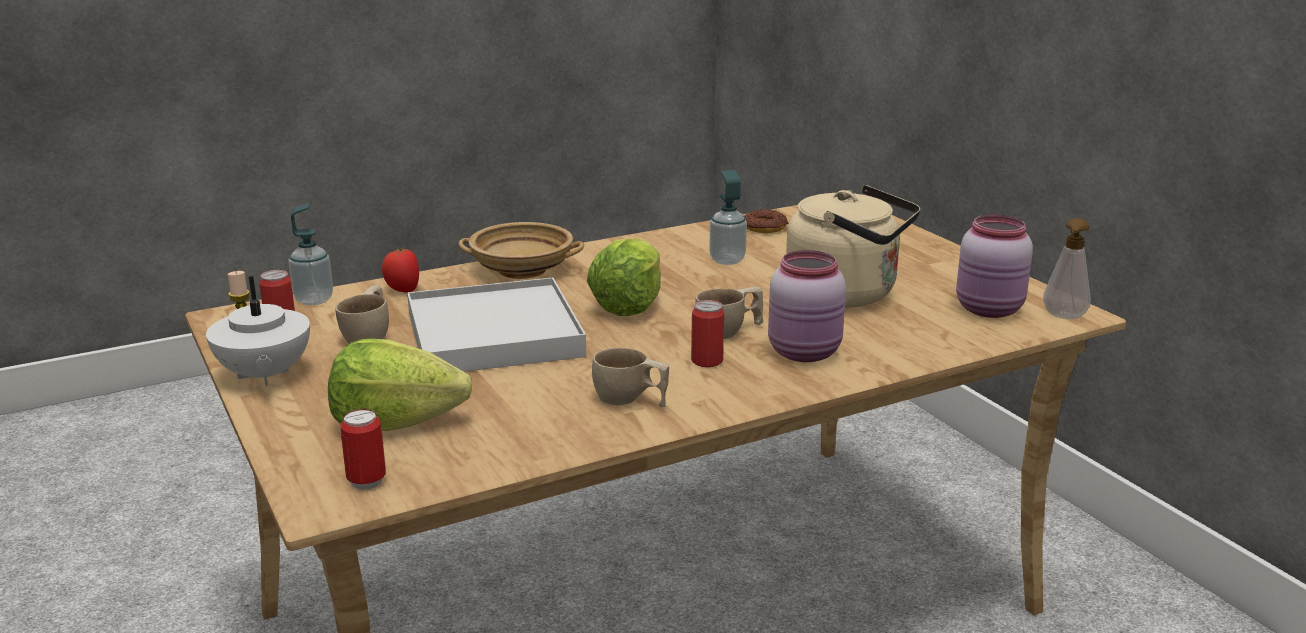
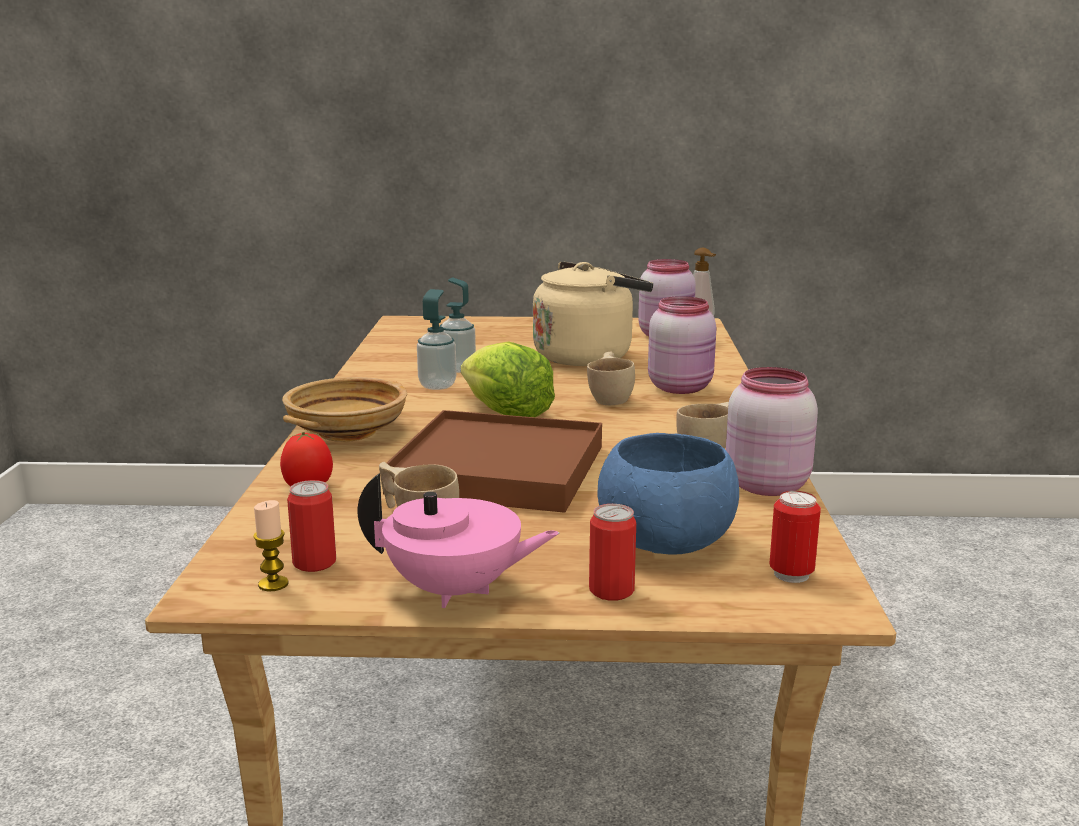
camera: 60 degrees left, 5 degrees down
(264, 376) = (455, 591): white teapot -> pink teapot
(313, 300) = (253, 533): soap dispenser -> soap dispenser (437, 385)
(395, 422) = (664, 542): lettuce -> blue bowl
(494, 334) = (498, 469): white tray -> brown tray
(562, 438) = (765, 484): none -> pink jar
(707, 361) = (661, 414): can -> can (611, 590)
(764, 227) = (405, 346): donut -> none

